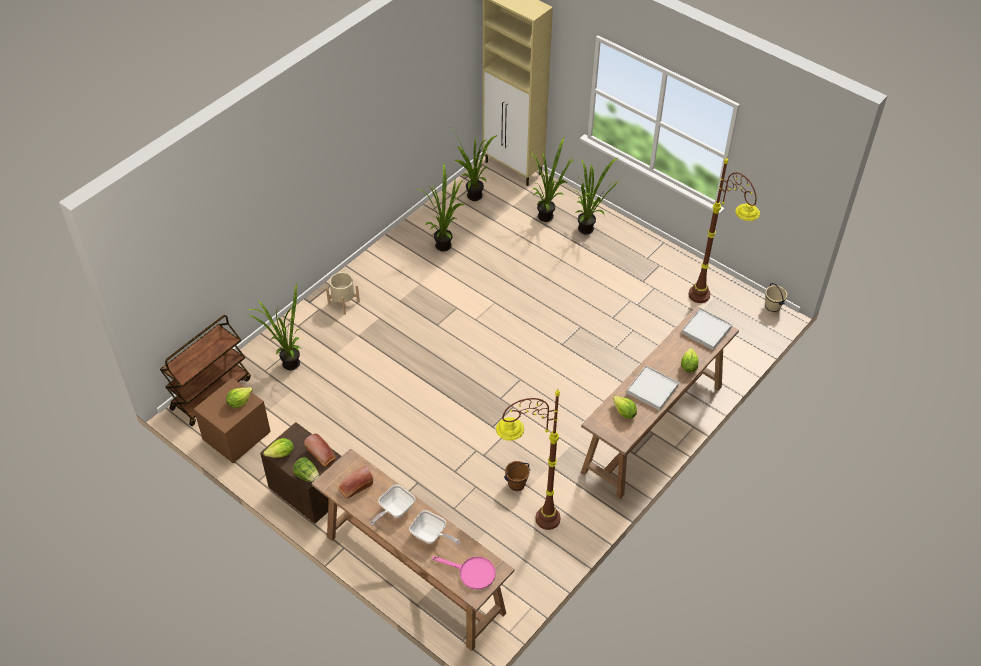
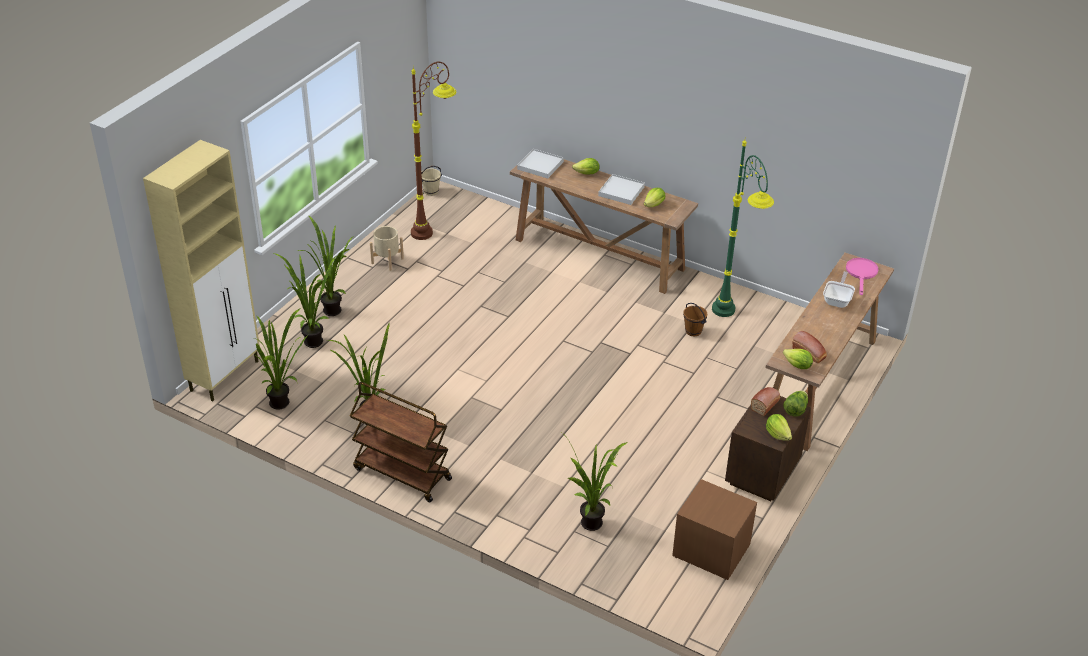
camera: 100 degrees left, 10 degrees down
(211, 393) = (657, 590): brown cart -> brown cart (401, 474)
(239, 402) = (709, 499): lettuce -> lettuce (797, 366)
(343, 303) = (482, 494): beige planter -> beige planter (387, 261)
(394, 510) = (823, 325): frying pan -> none
(526, 523) = (733, 321): brown floor lamp -> green floor lamp

